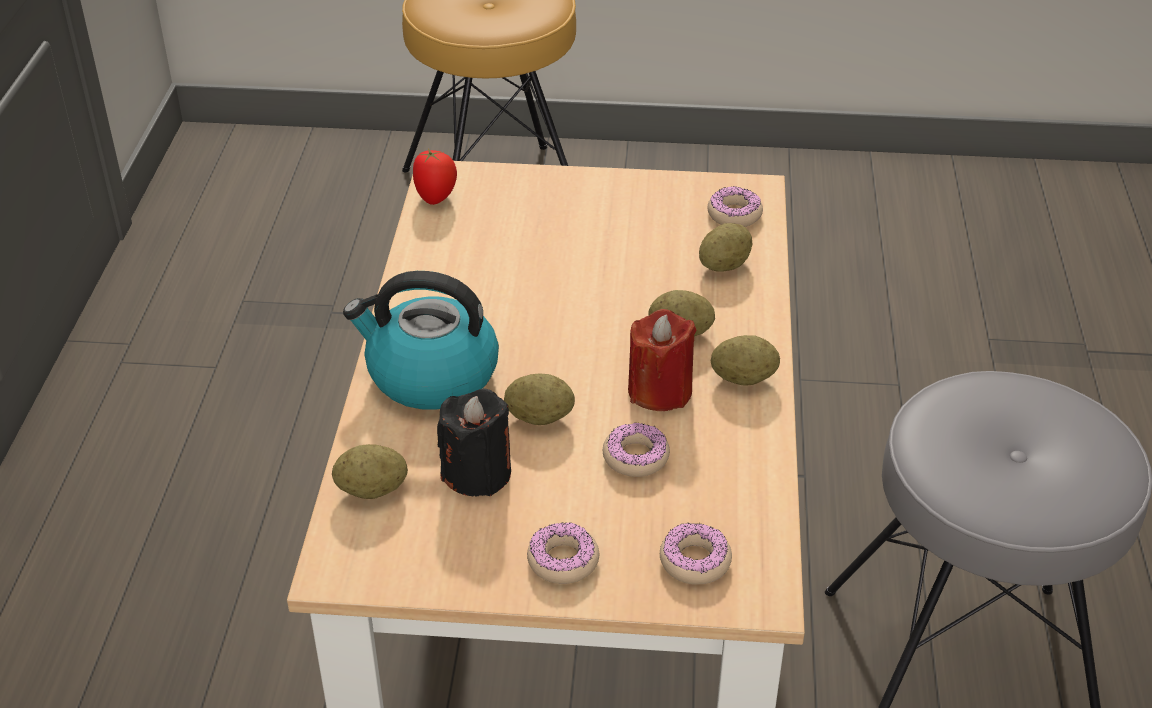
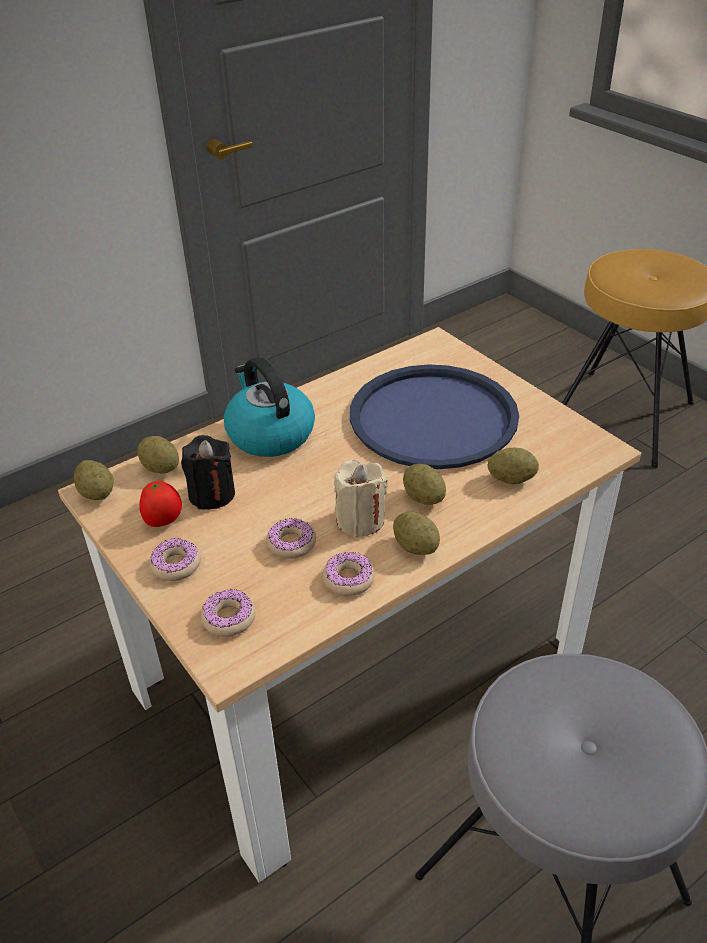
camera: 50 degrees right, 0 degrees up
(436, 198) = (414, 351): tomato -> tomato (164, 521)
(539, 417) = (282, 489): potato -> potato (97, 493)
(566, 254) = (433, 417): none -> blue tray
(660, 391) = (360, 520): red candle -> beige candle
(734, 214) = (567, 455): donut -> donut (348, 579)

